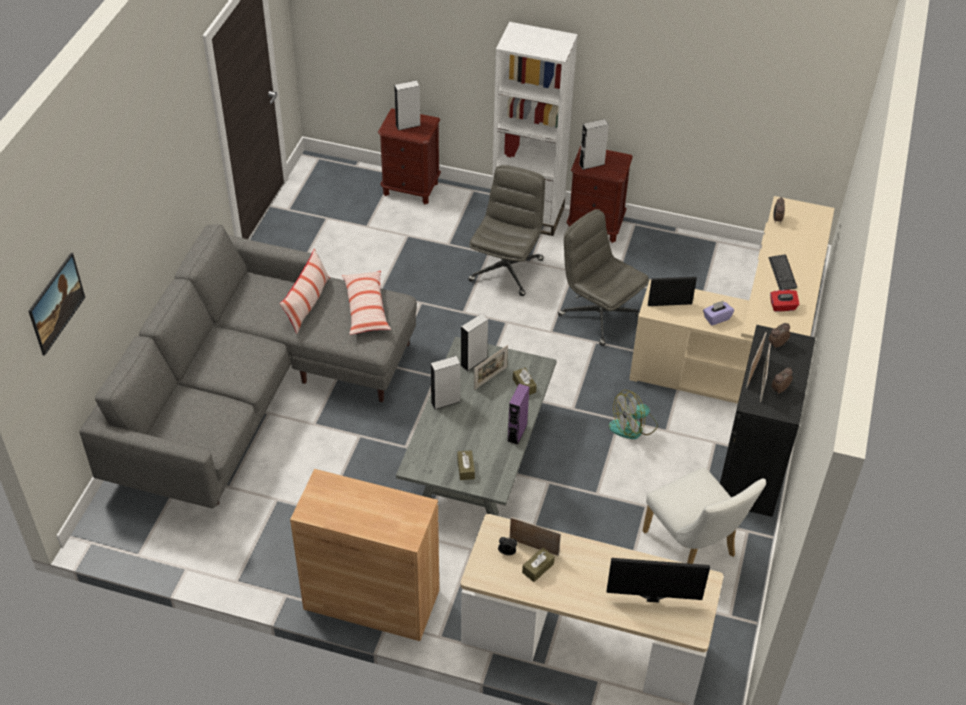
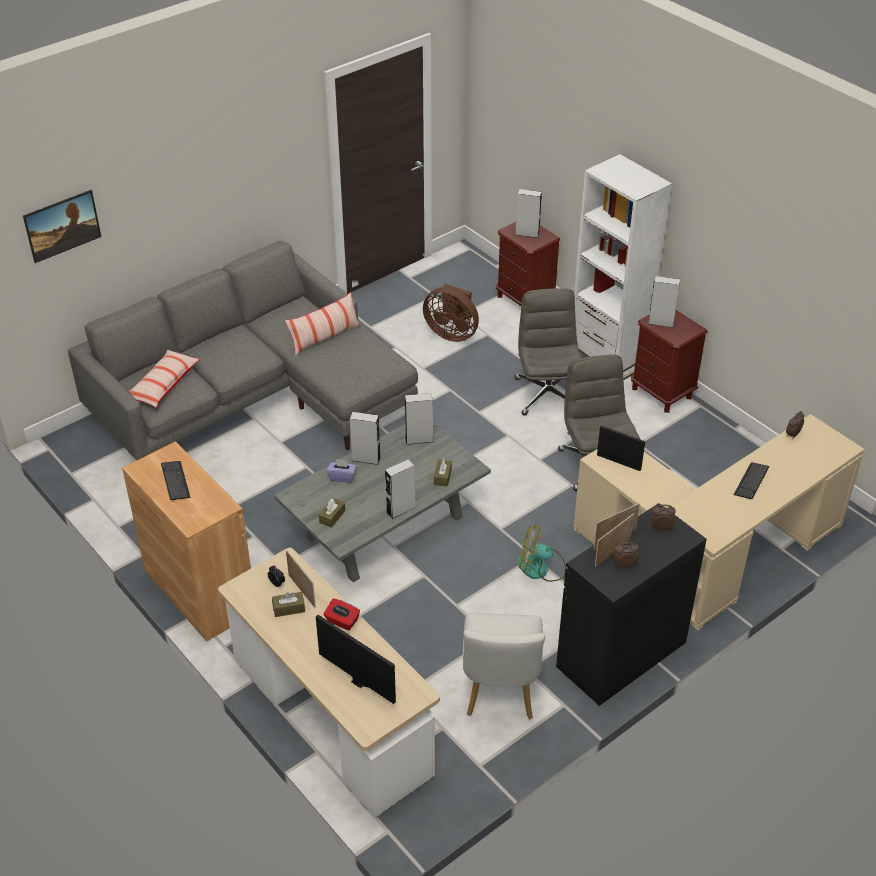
camera: 35 degrees right, 5 degrees down
(354, 506) = (175, 481): none -> keyboard
(366, 309) = (366, 360): pillow -> pillow (163, 385)
(375, 248) = (452, 333): none -> brown fan
(490, 378) = (420, 458): picture frame -> none
(506, 269) = (547, 394): grey office chair -> grey office chair turned 60 degrees counterclockwise
(517, 433) = (400, 510): purple speaker -> grey speaker
(716, 318) = (652, 492): purple tissue box -> purple tissue box (342, 477)
(782, 307) = (722, 509): red tissue box -> red tissue box (342, 621)

